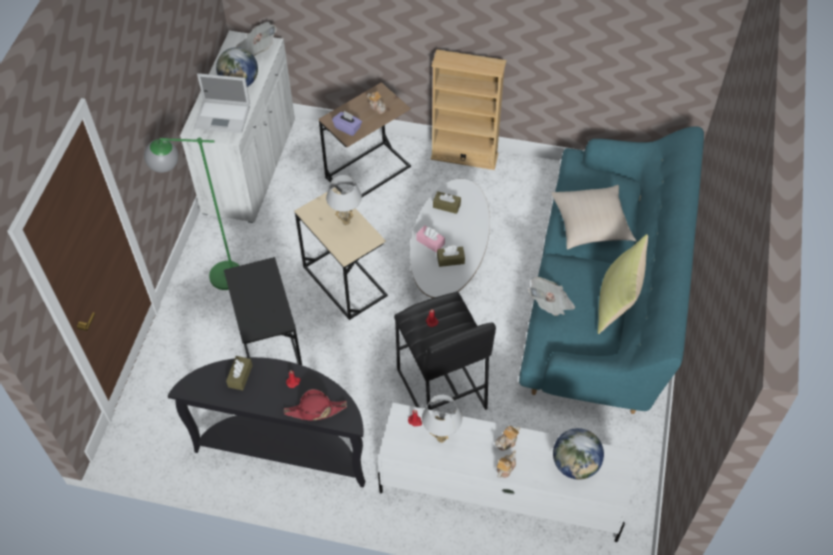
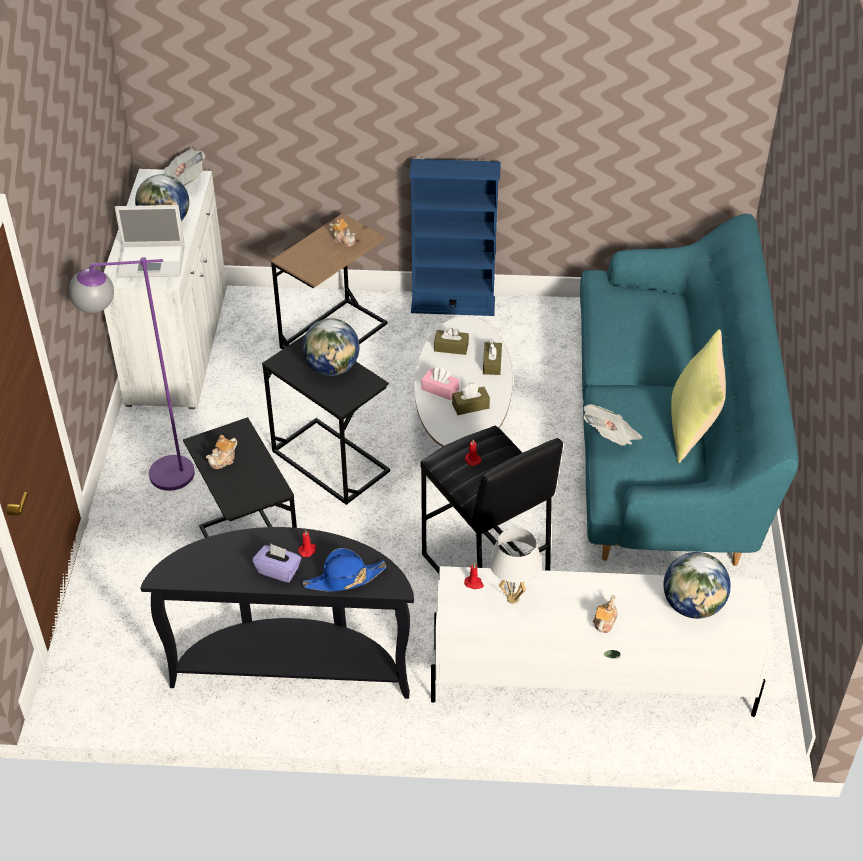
camera: 10 degrees left, 10 degrees down
(214, 275) = (155, 475): green floor lamp -> purple floor lamp
(240, 376) = (235, 552): brown tissue box -> brown tissue box (492, 363)
(315, 410) = (344, 579): red hat -> blue hat
(344, 281) = (330, 461): beige side table -> black side table
(346, 222) = (332, 368): white table lamp -> globe
(348, 128) = (311, 266): purple tissue box -> purple tissue box (278, 570)
(464, 156) = (453, 305): beige bookcase -> blue bookcase
(507, 441) = (598, 591): teapot -> teapot (223, 460)
(591, 224) = (638, 345): beige pillow -> none

